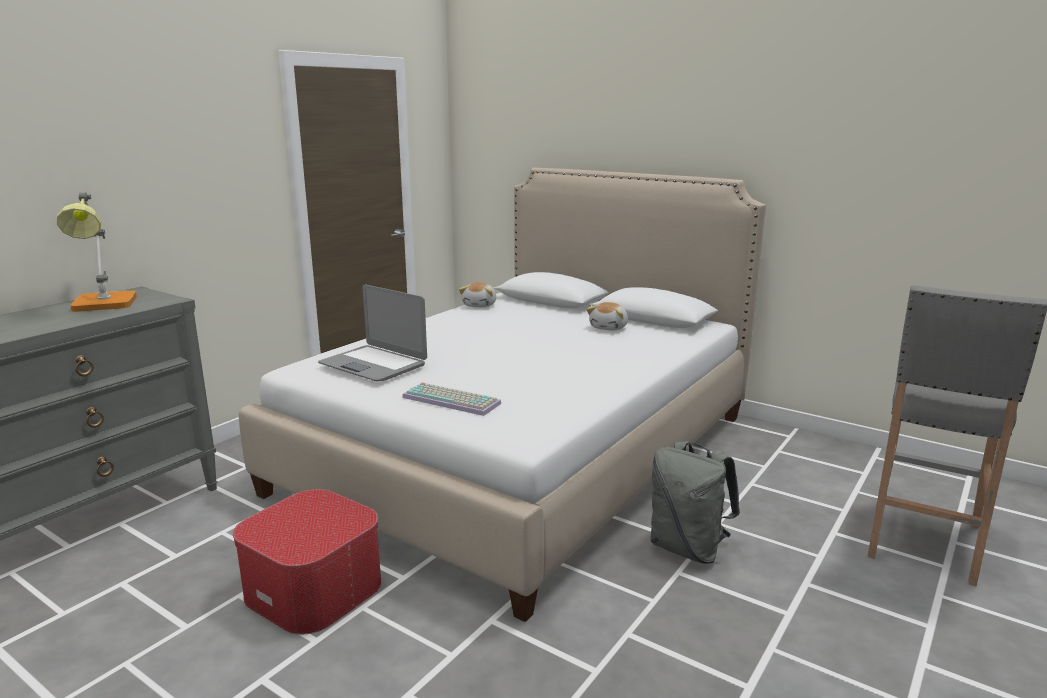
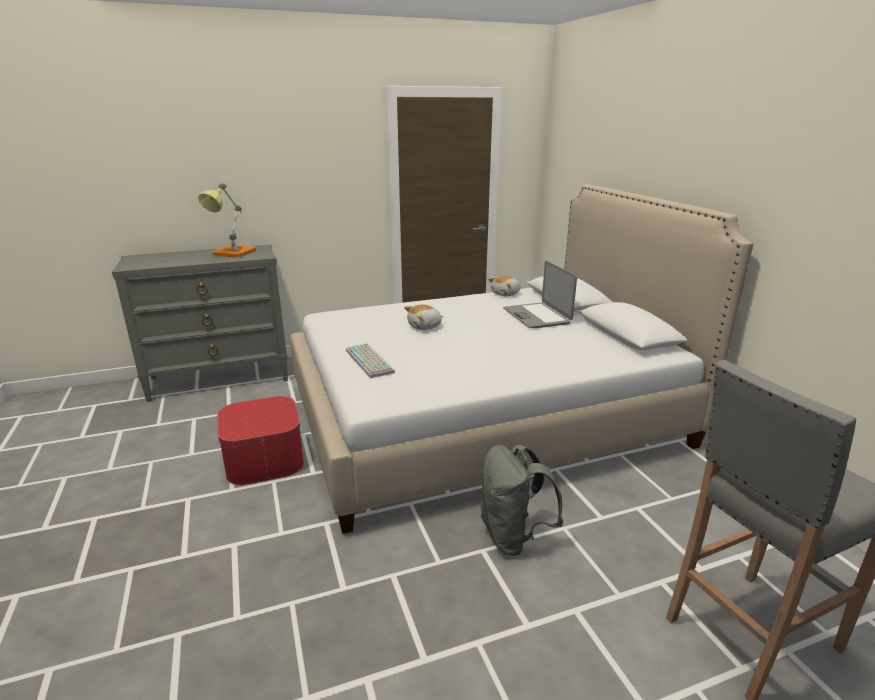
camera: 35 degrees right, 5 degrees up
(373, 364) = (364, 323): laptop -> laptop (537, 316)
(609, 327) = (575, 334): plush toy -> plush toy (425, 326)

